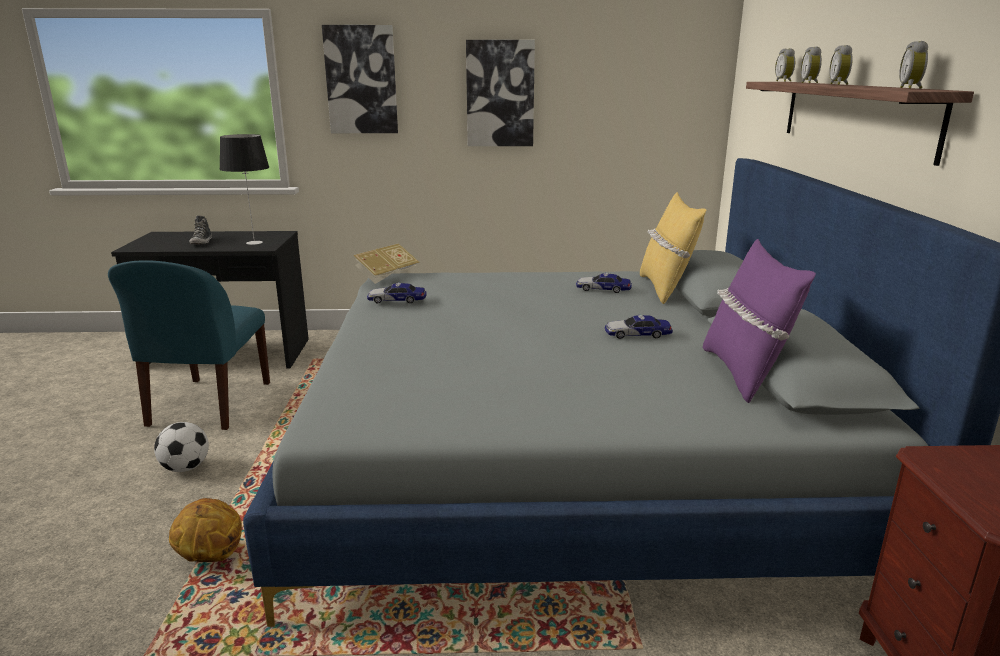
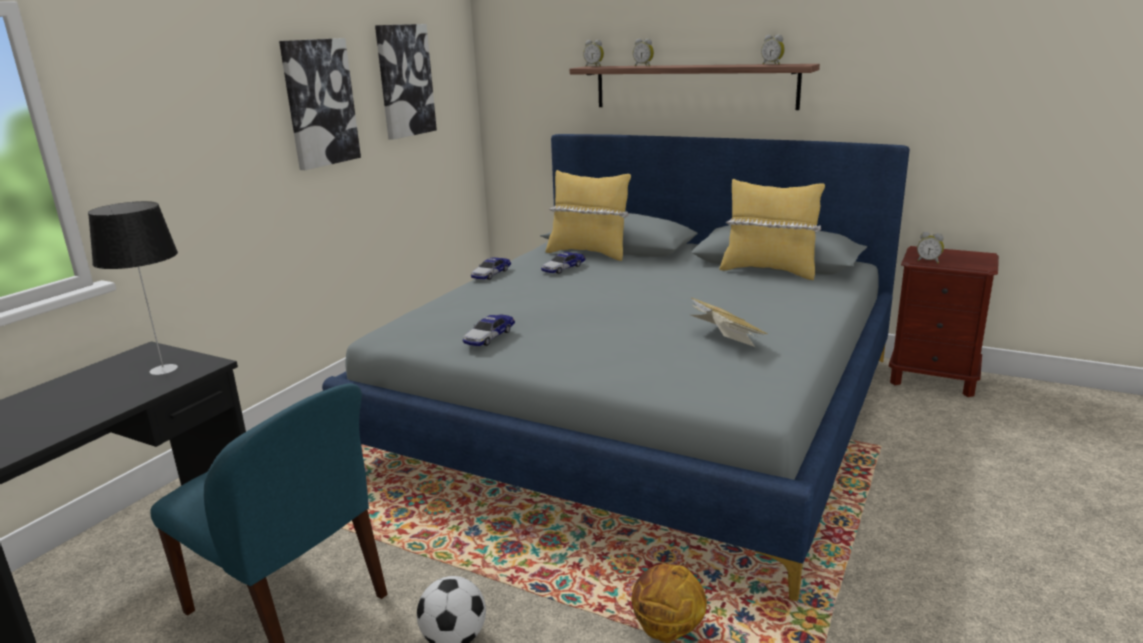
camera: 60 degrees left, 0 degrees up
(202, 242) = (76, 404): shoe -> none
(361, 80) = (170, 103): picture -> picture (404, 81)
(386, 276) = (391, 332): book -> book (724, 338)
(637, 334) = (675, 279): toy car -> toy car (491, 274)
(743, 373) = (769, 271): purple pillow -> yellow pillow
(839, 84) = (685, 65): alarm clock -> alarm clock (928, 261)

